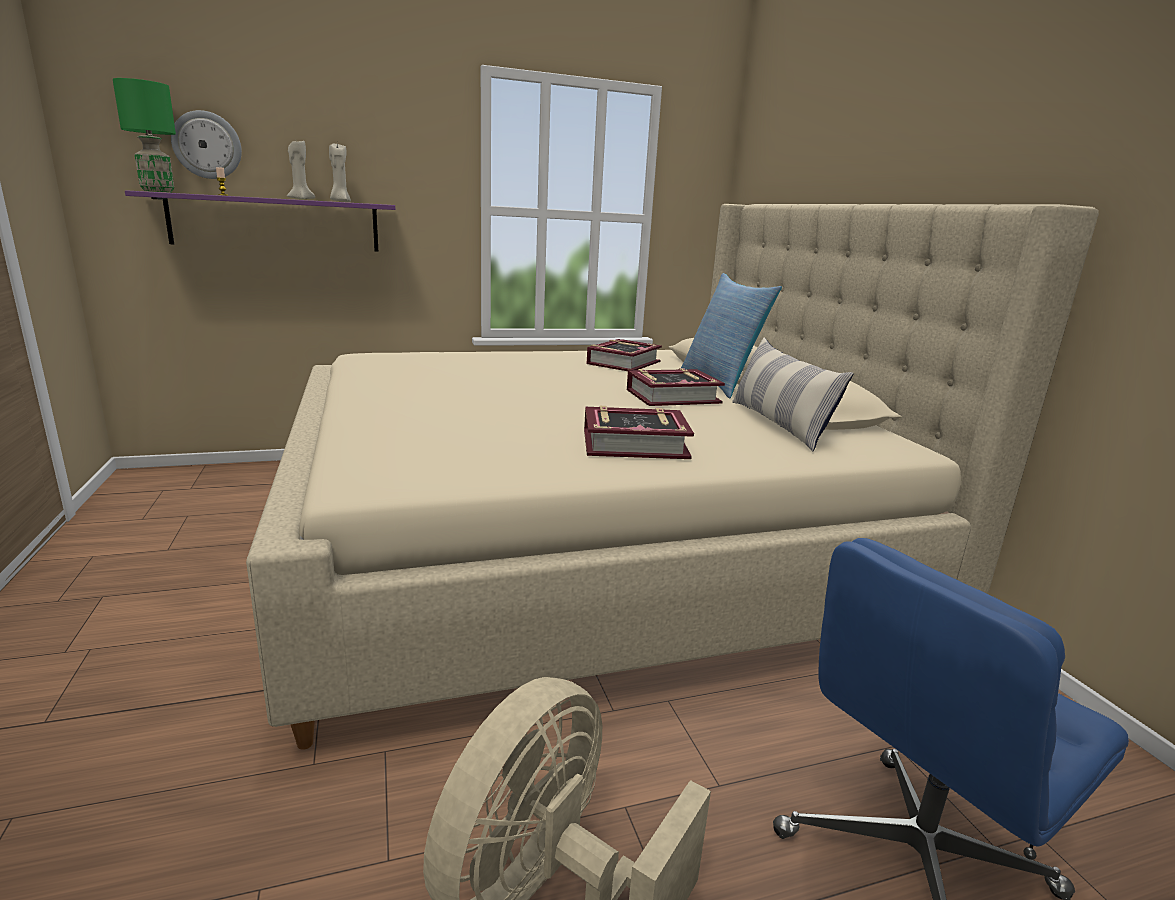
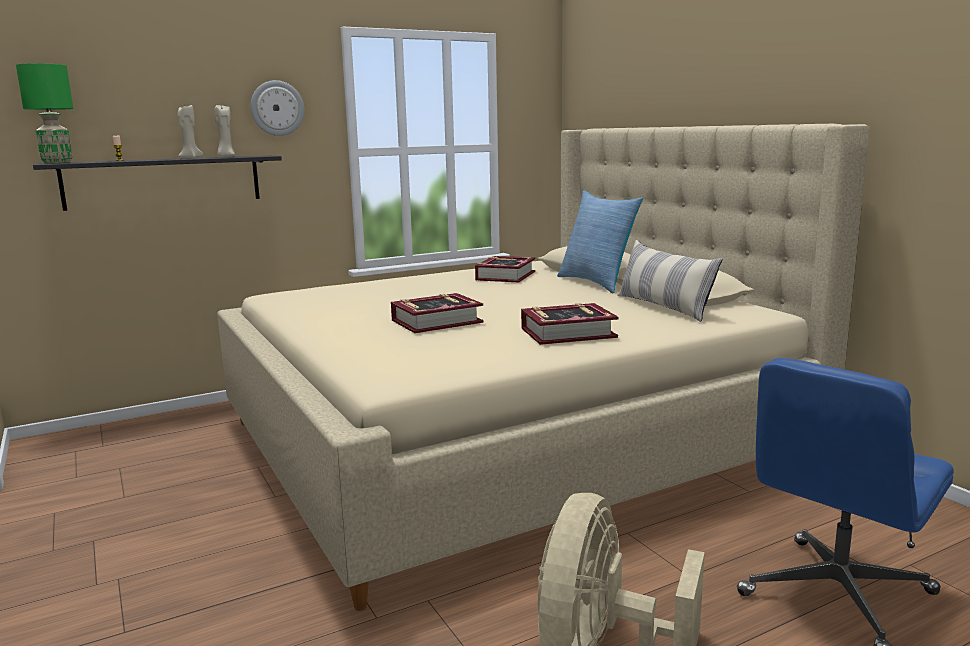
camera: 10 degrees left, 5 degrees down
(207, 145) = (98, 116): wall clock -> wall clock (277, 108)
(276, 223) = (163, 181): purple shelf -> black shelf
(672, 396) = (568, 297): book -> book (436, 321)

